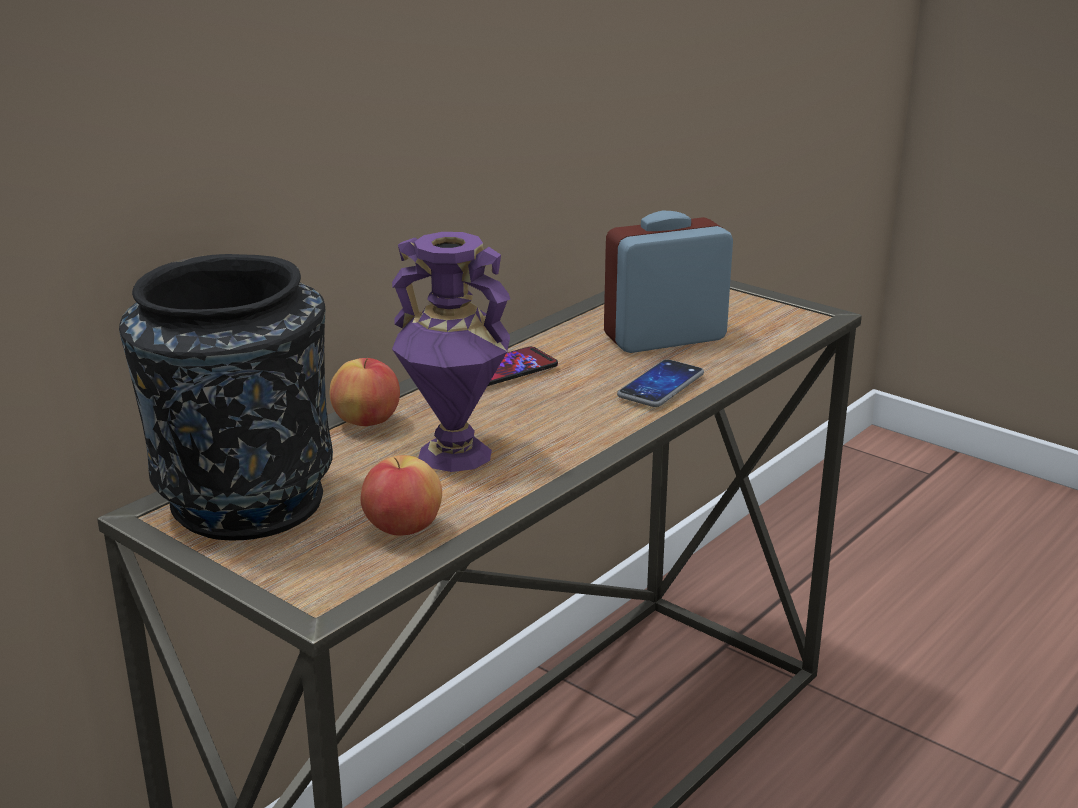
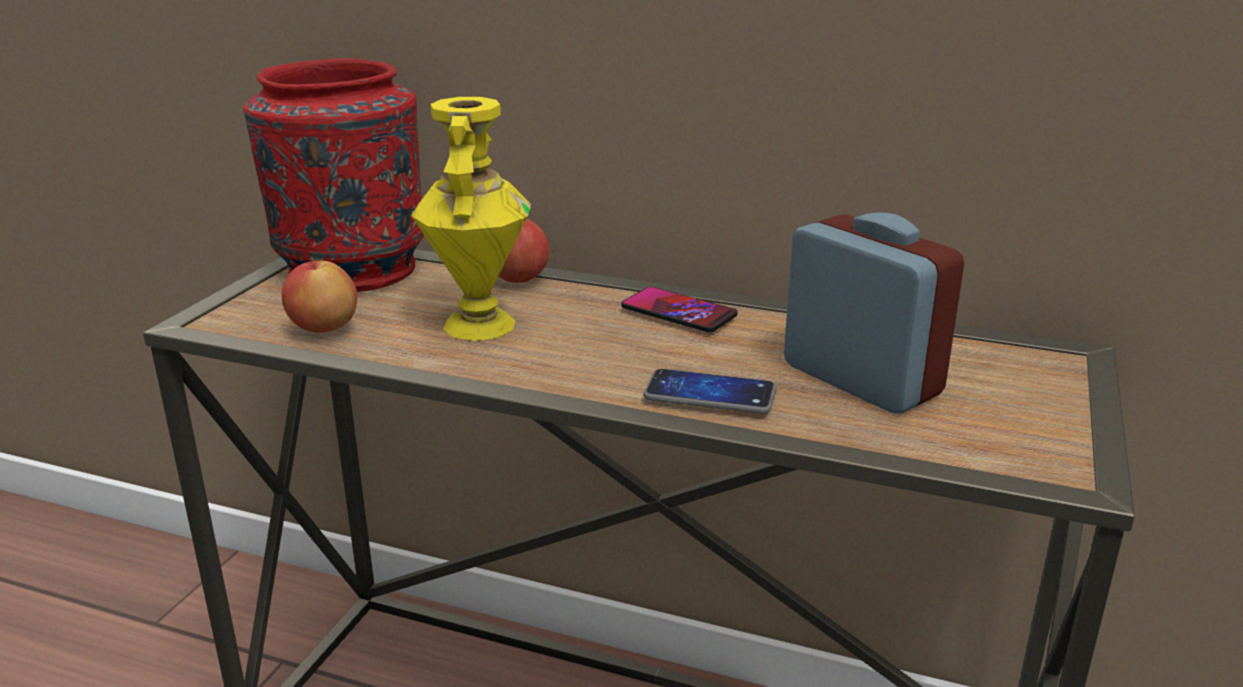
camera: 70 degrees right, 0 degrees up
(243, 503) = (351, 268): black vase -> red vase
(453, 454) = (477, 324): purple vase -> yellow vase

